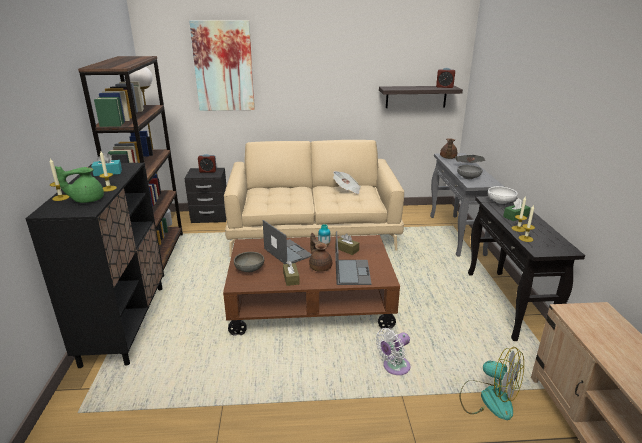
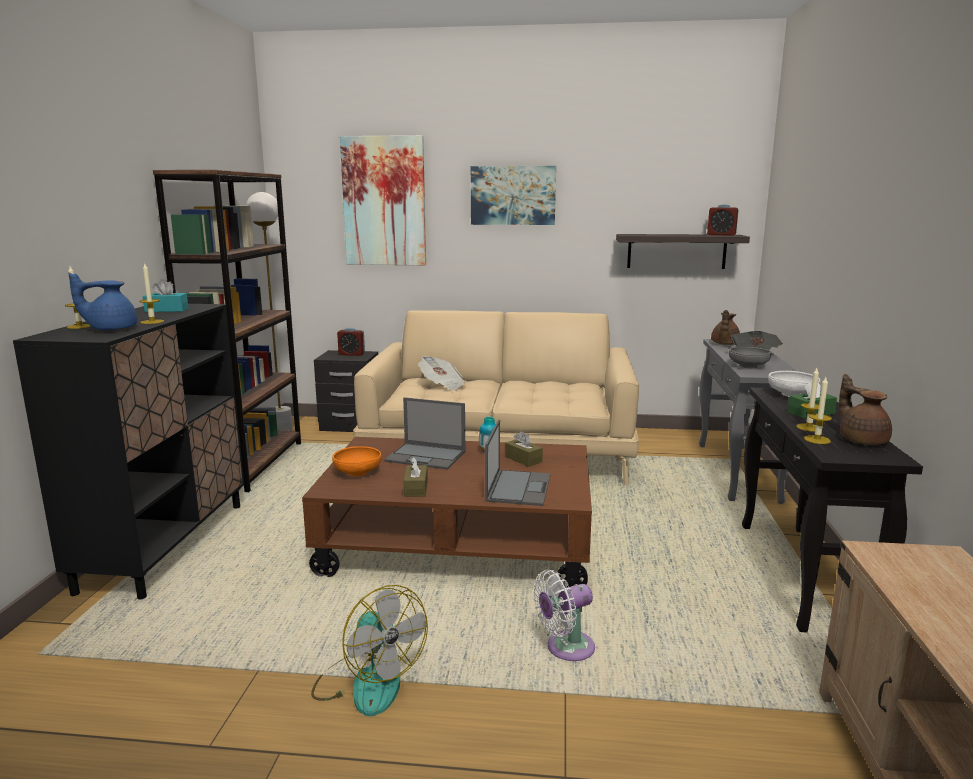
camera: 10 degrees right, 10 degrees down
(87, 200) = (111, 329): green teapot -> blue teapot
(249, 269) = (357, 472): grey bowl -> orange bowl
(287, 252) = (426, 456): laptop -> laptop turned 135 degrees clockwise
(312, 62) = (513, 195): none -> picture
(320, 266) = (469, 477): brown teapot -> brown teapot (862, 440)
(347, 189) = (553, 386): newspaper -> newspaper (442, 385)
(488, 398) = (726, 717): fan -> fan (368, 682)

